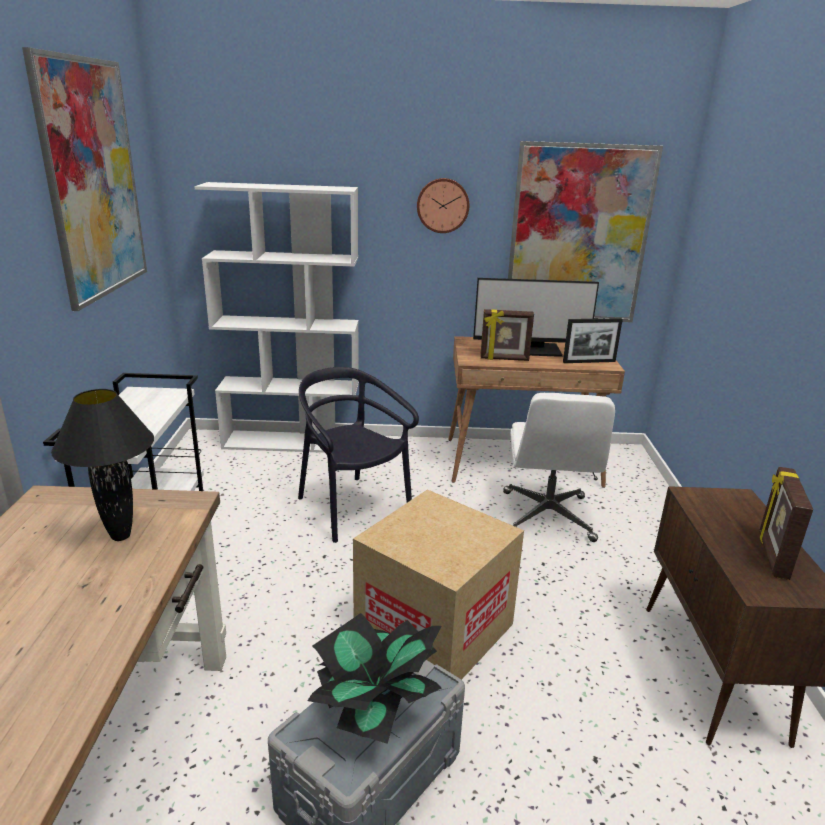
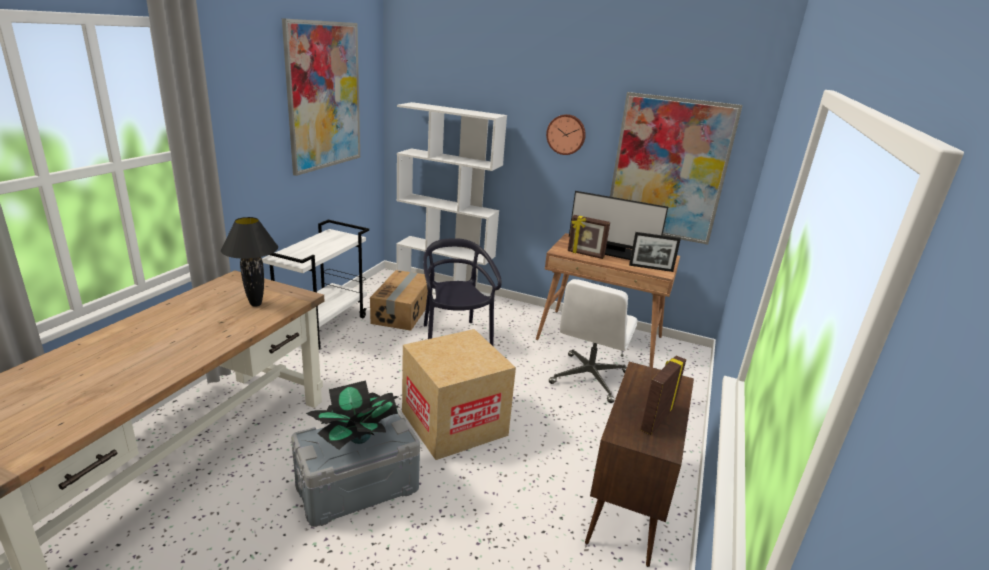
camera: 20 degrees right, 0 degrees up
(256, 485) = (403, 311): none -> cardboard box

